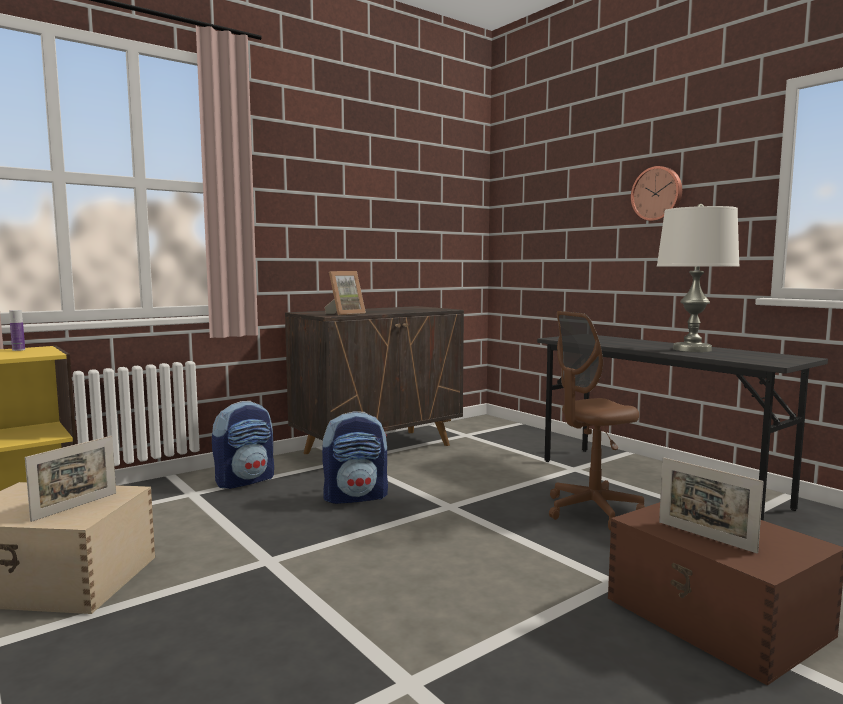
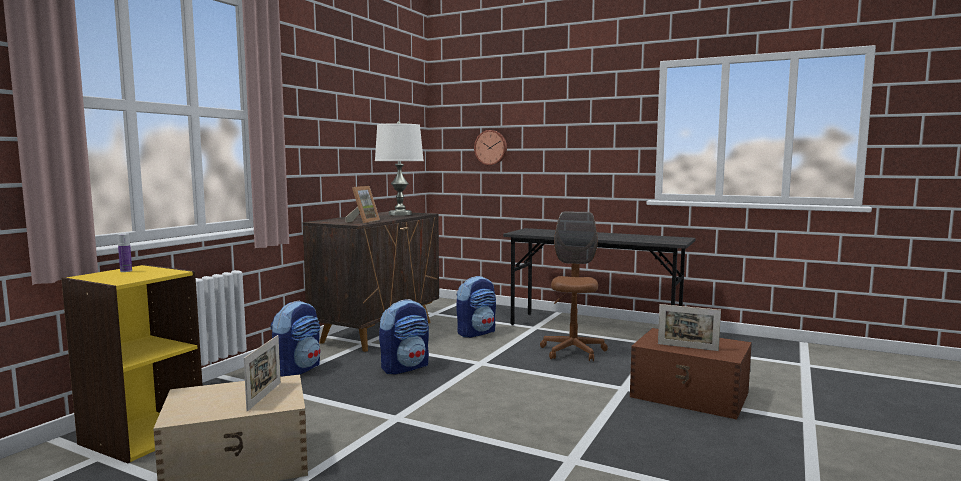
camera: 25 degrees left, 0 degrees up
(489, 465) = (476, 333): none -> backpack
(592, 511) = (573, 351): brown office chair -> brown office chair turned 150 degrees clockwise
(657, 194) = (574, 127): wall clock -> wall clock (491, 147)
(692, 349) = (616, 236): white table lamp -> white table lamp (400, 214)

